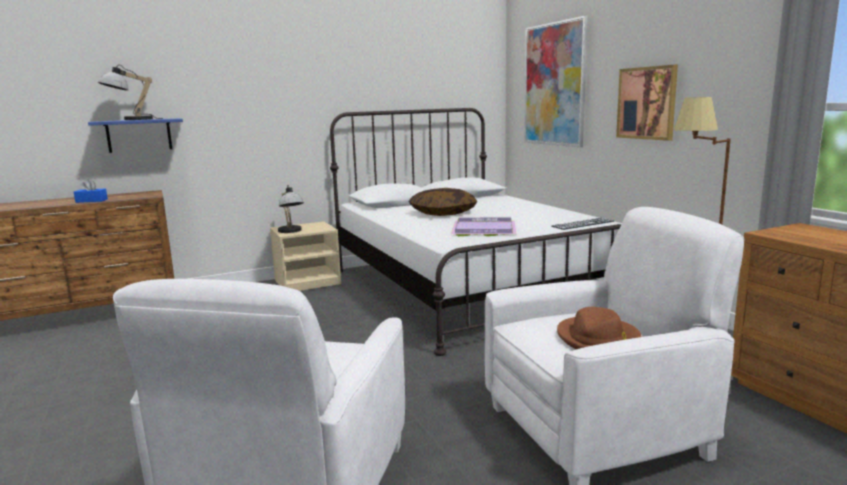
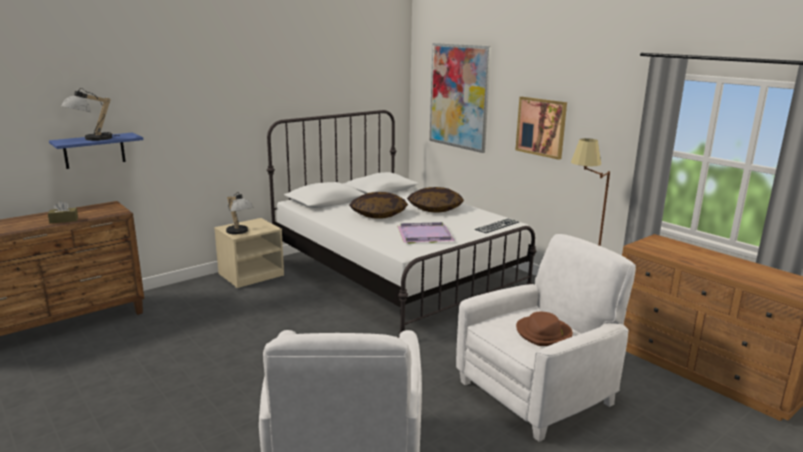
camera: 15 degrees left, 5 degrees up
(91, 201) = (64, 220): blue tissue box -> brown tissue box
(514, 209) = (435, 208): none -> pillow

